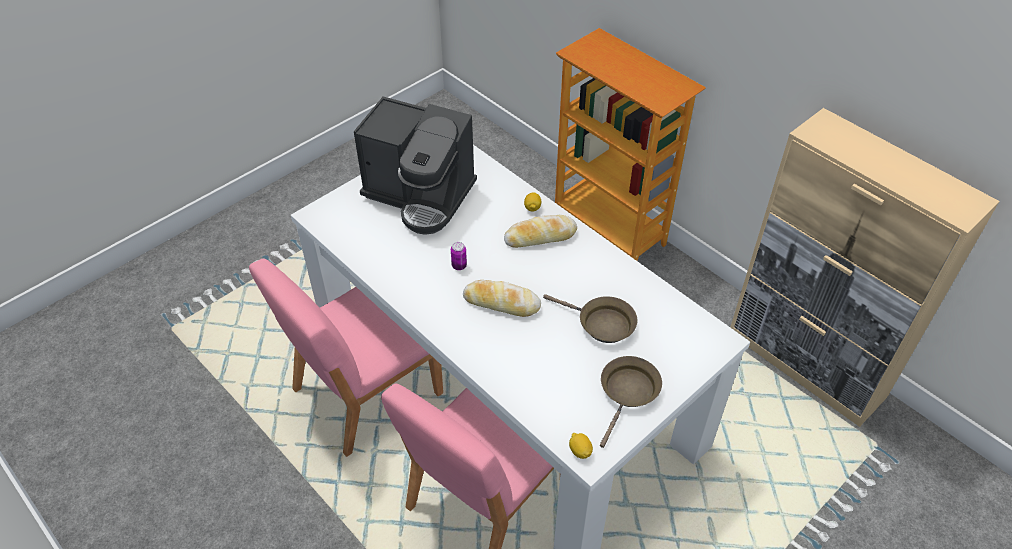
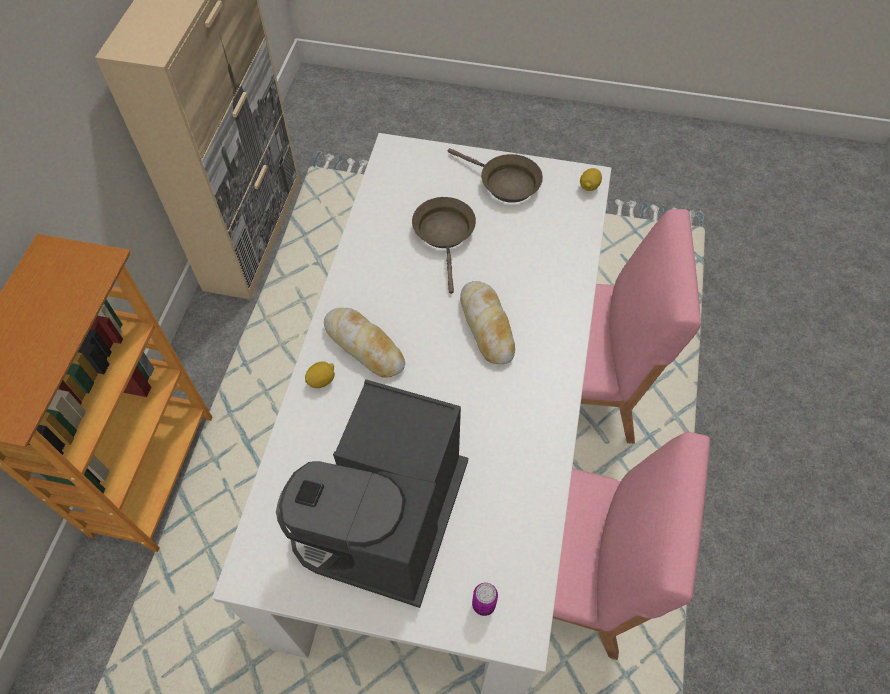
camera: 125 degrees left, 10 degrees up
(420, 195) = (386, 521): coffee machine -> coffee machine turned 150 degrees counterclockwise
(459, 266) = (469, 396): can -> can (483, 604)
(628, 393) = (505, 183): brown frying pan -> brown frying pan turned 135 degrees counterclockwise

